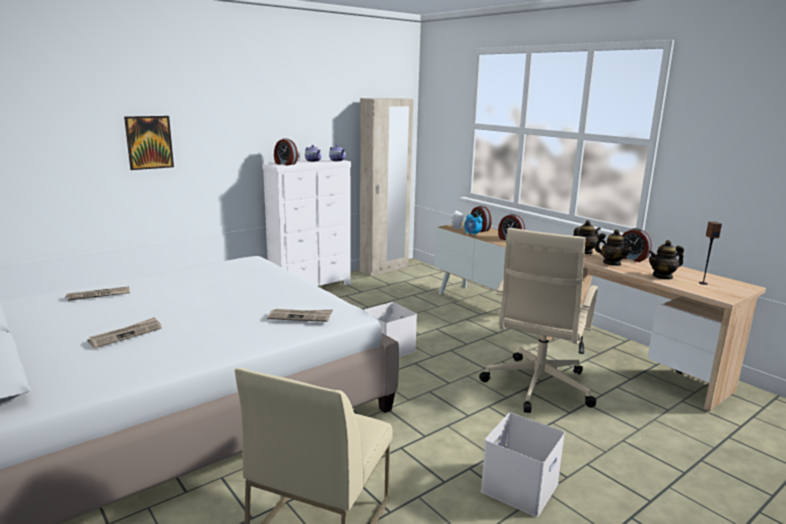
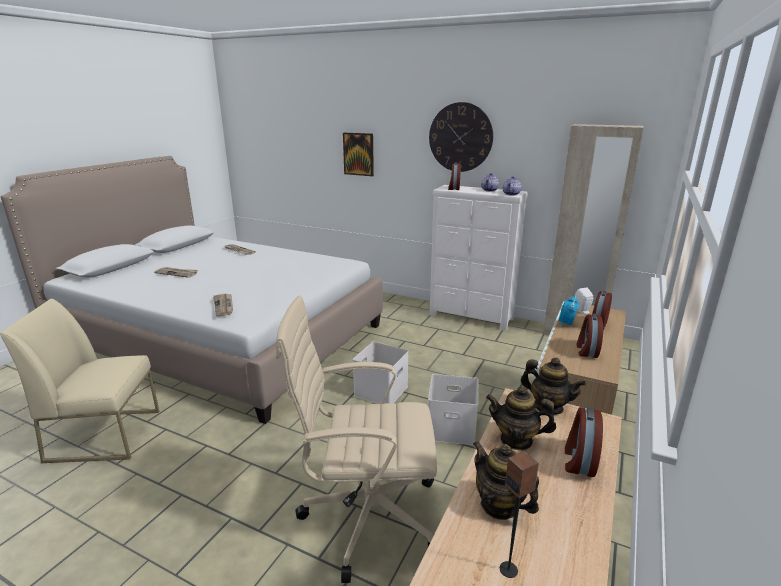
camera: 65 degrees right, 5 degrees up
(269, 114) = (460, 137): none -> wall clock
(520, 488) = (151, 538): white storage box -> white storage box (450, 428)
(611, 263) = (516, 440): teapot -> teapot turned 90 degrees clockwise

